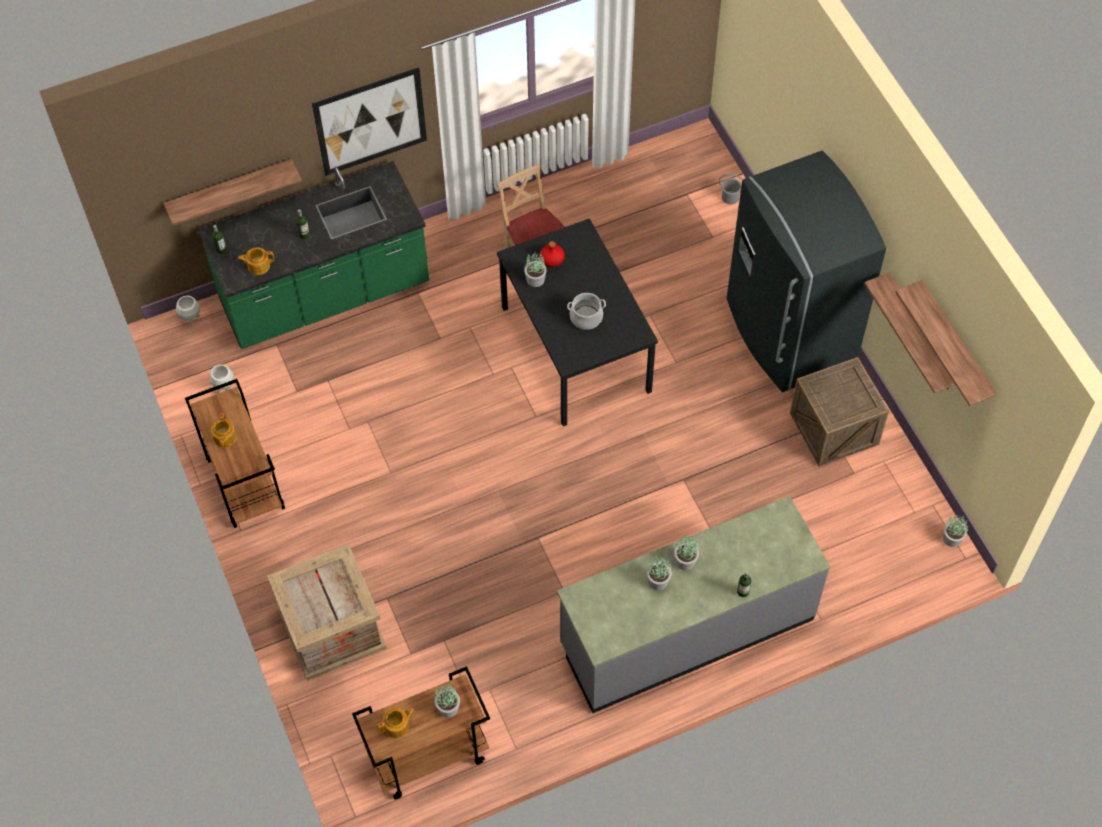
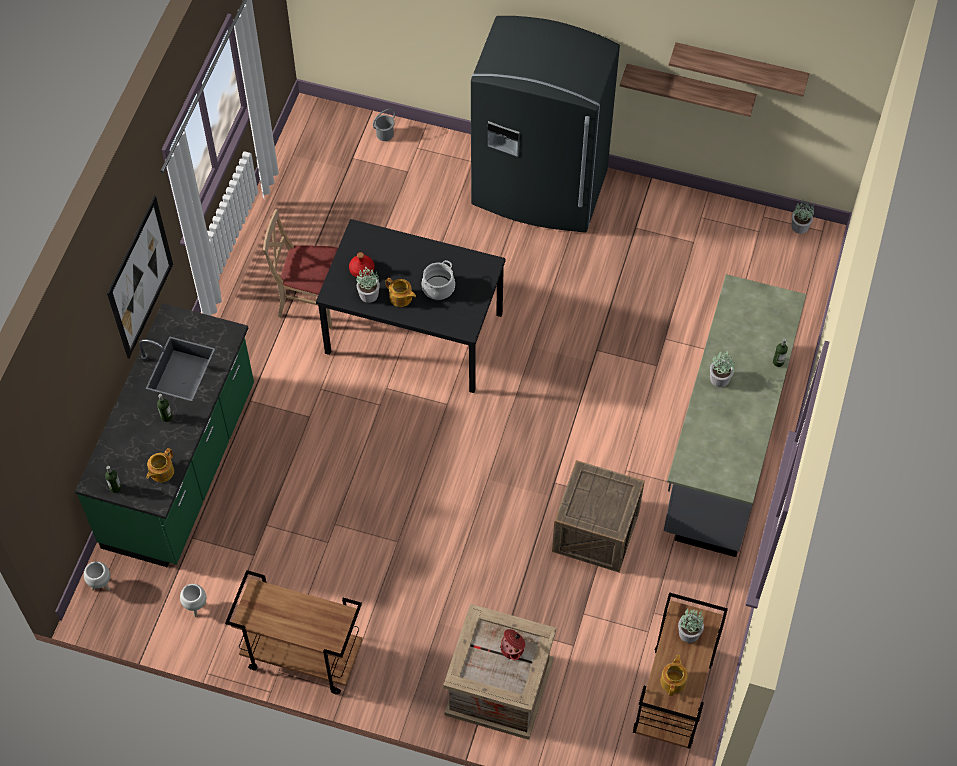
camera: 50 degrees left, 0 degrees up
(224, 438) = (290, 621): teapot -> teapot (401, 298)
(230, 190) = (81, 431): shelf -> none
(337, 600) = (513, 648): none -> cooking pot
(658, 580) = (720, 408): potted plant -> none
(834, 428) = (646, 225): crate -> crate (595, 532)

